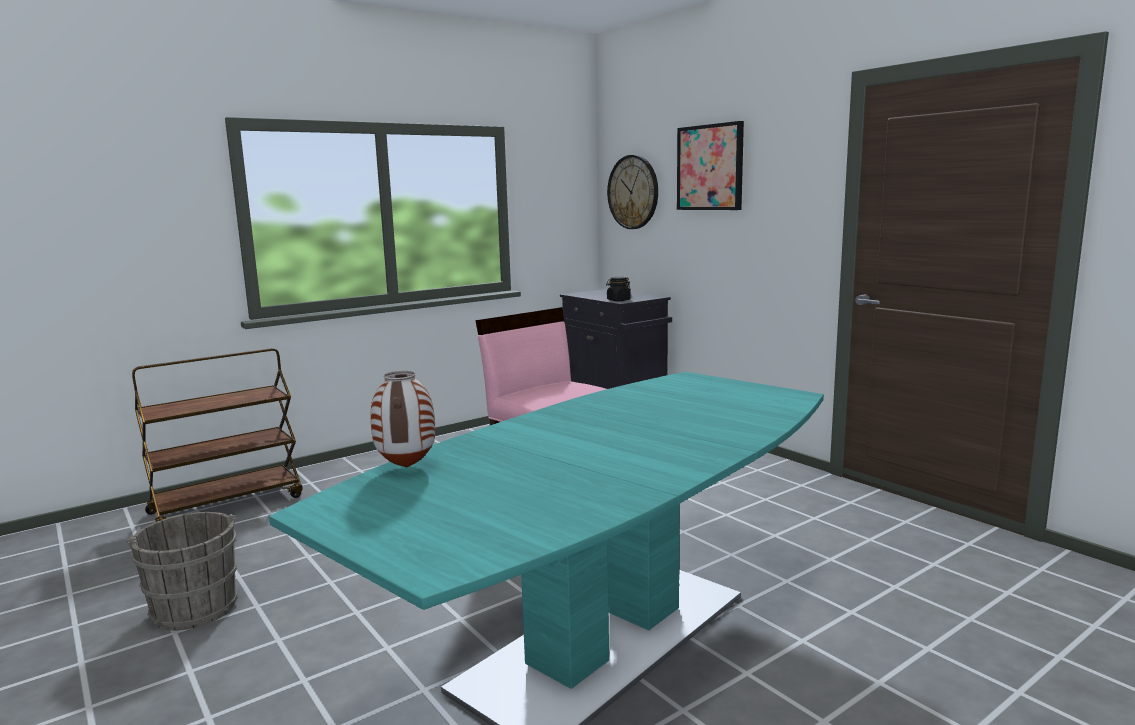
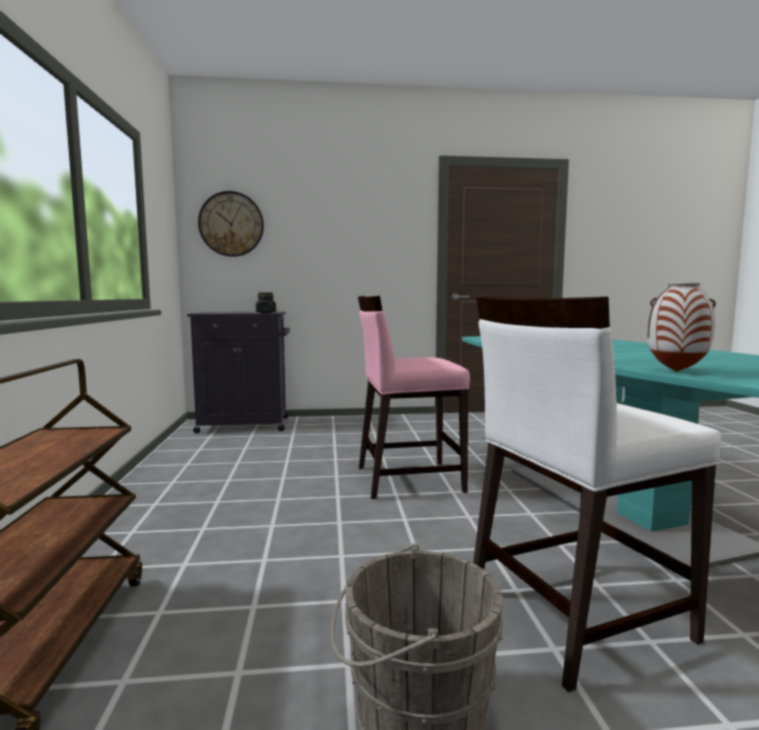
camera: 60 degrees left, 5 degrees down
(327, 642) = (574, 615): none -> white chair
(710, 167) = (322, 208): picture -> none

